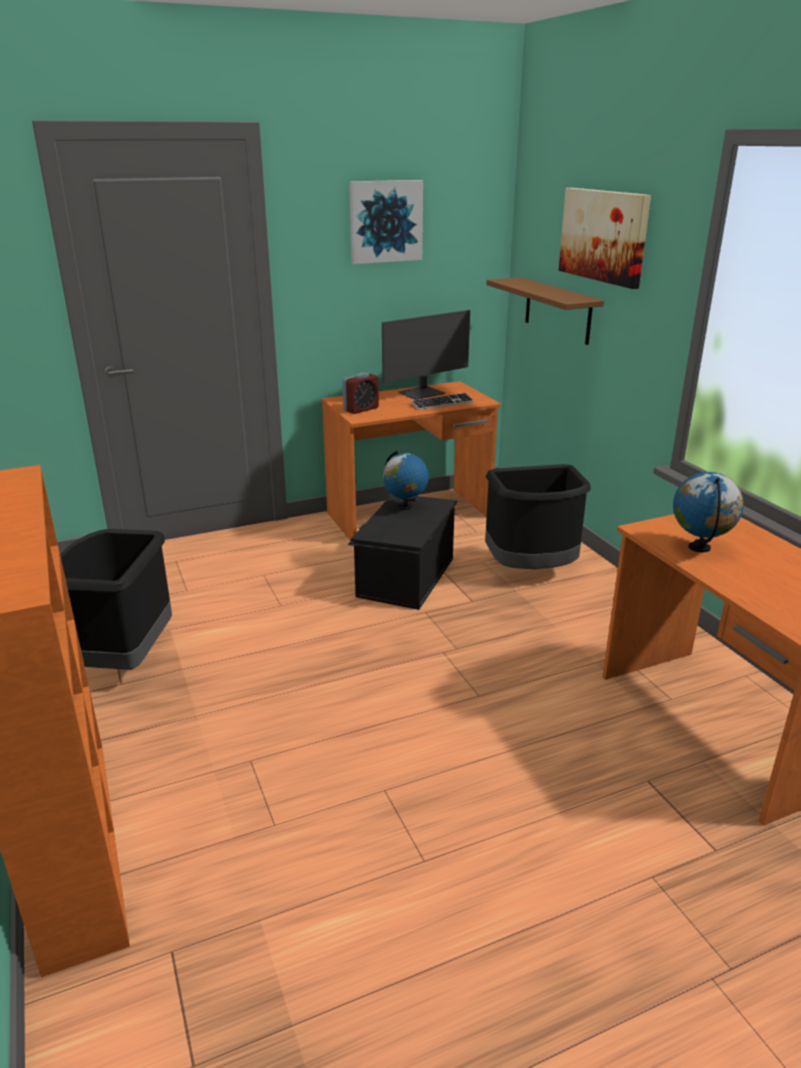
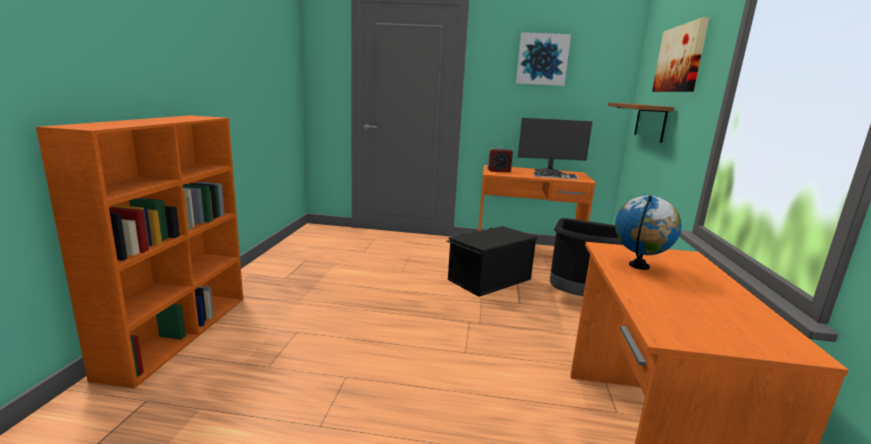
camera: 30 degrees right, 10 degrees down
(125, 660) = (299, 269): black trash can -> none
(405, 507) = (500, 232): globe -> none

